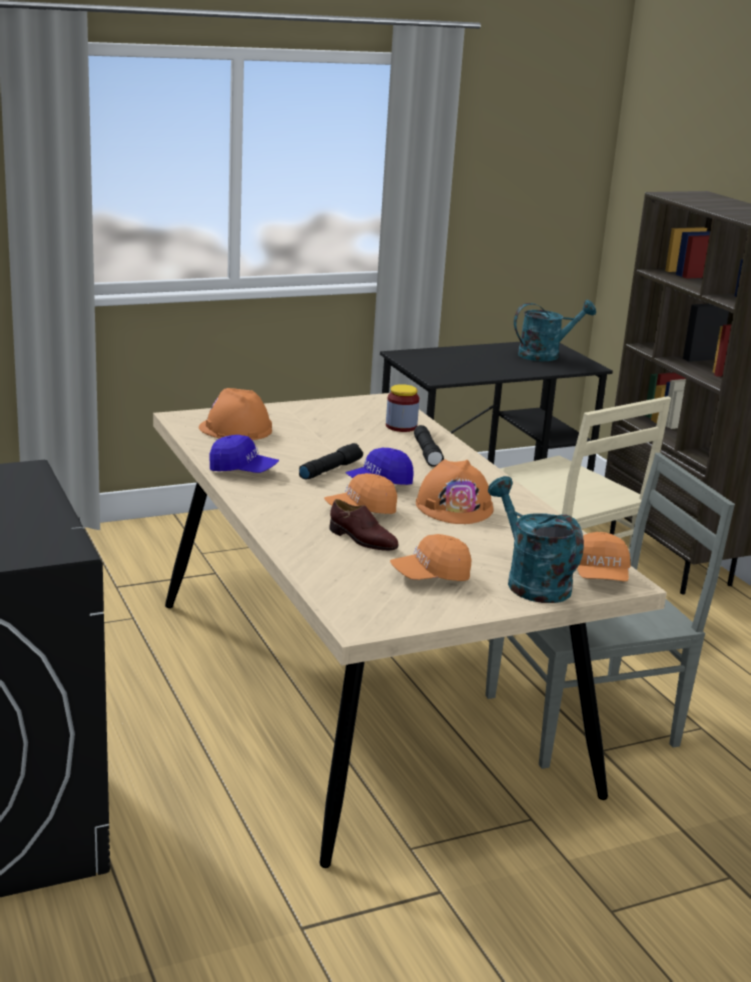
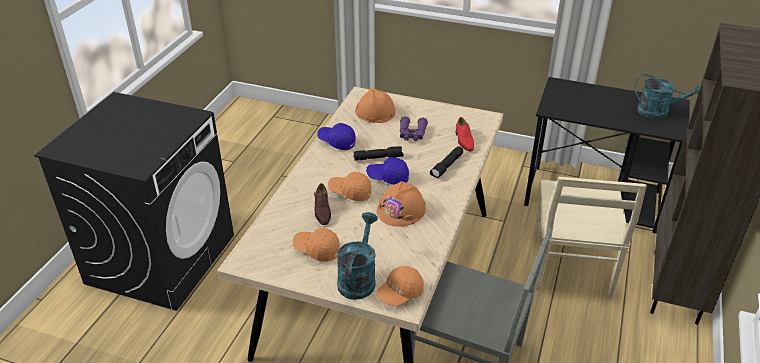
camera: 45 degrees right, 15 degrees up
(242, 470) = (336, 141): blue cap -> blue cap turned 150 degrees clockwise
(328, 437) = (412, 134): none -> purple binoculars
(401, 426) = (464, 141): jar -> red shoe

